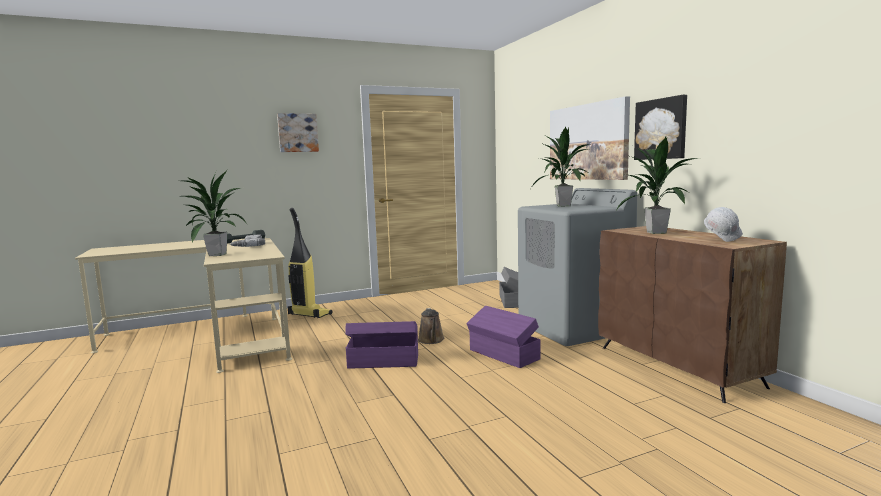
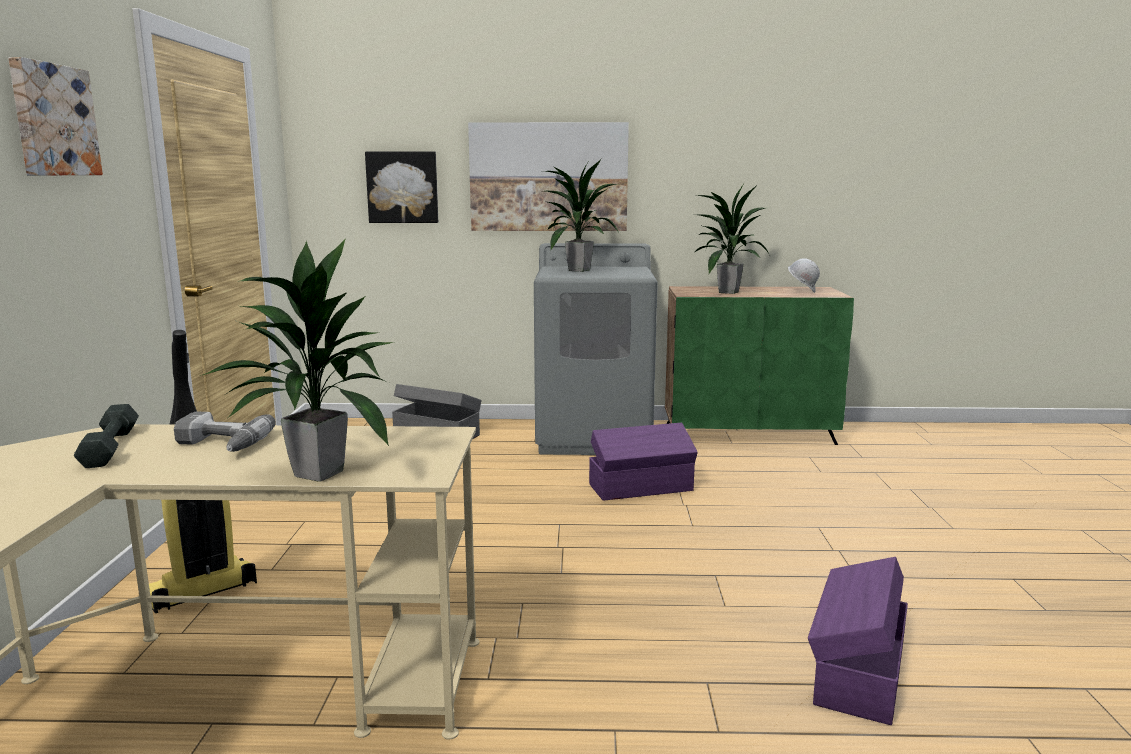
camera: 65 degrees left, 5 degrees up
(383, 361) = (579, 561): purple storage box -> purple storage box (857, 671)
(431, 340) = (533, 514): brown watering can -> none
(661, 129) = (678, 169): picture -> picture (403, 187)
(678, 366) = (749, 433): brown cabinet -> green cabinet

